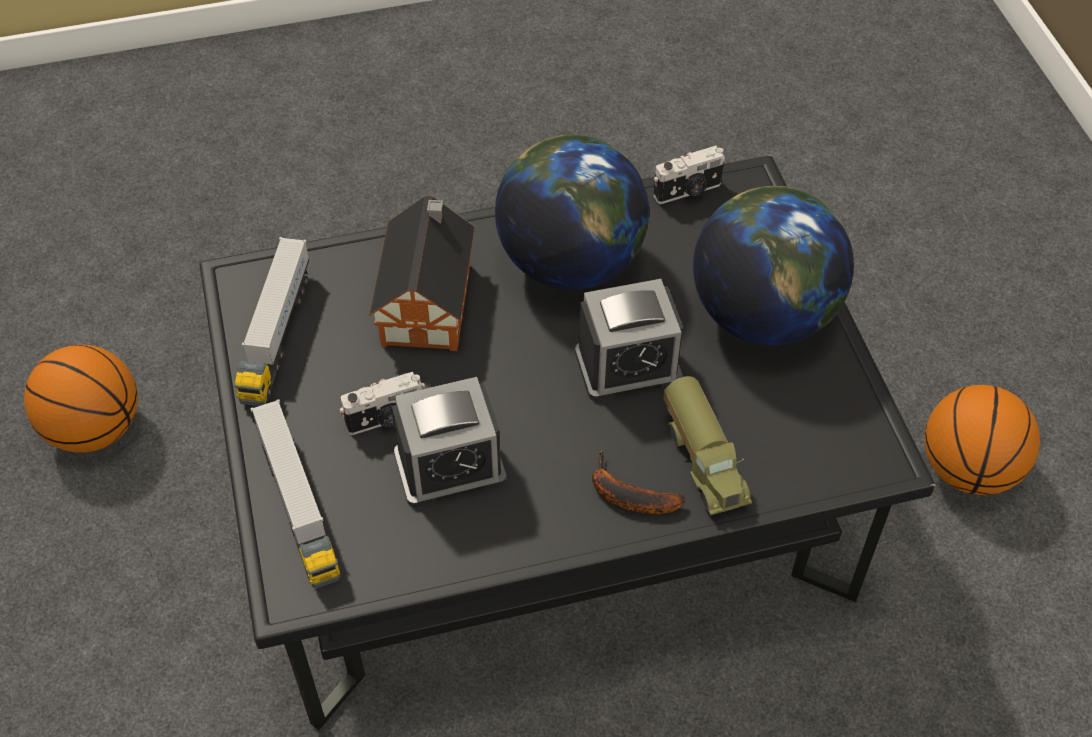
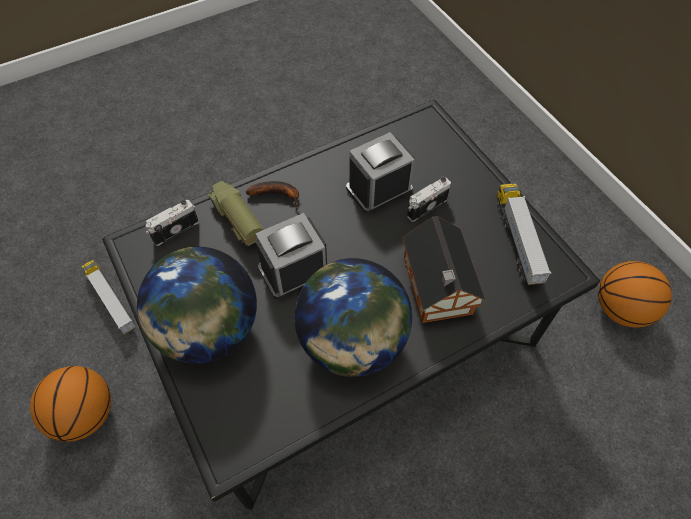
camera: 165 degrees right, 5 degrees up
(298, 506) = (447, 154): toy truck -> toy truck (112, 301)
(688, 191) = (277, 433): camera -> camera (175, 229)

